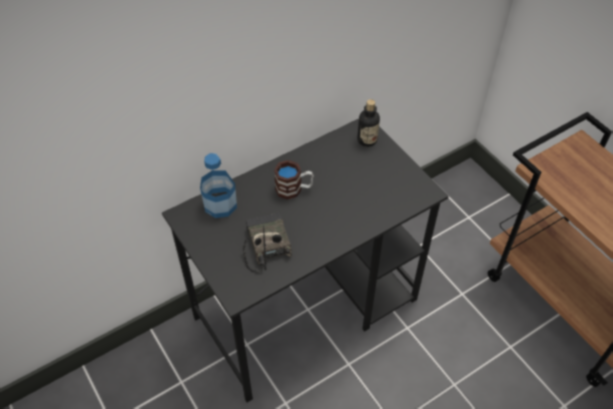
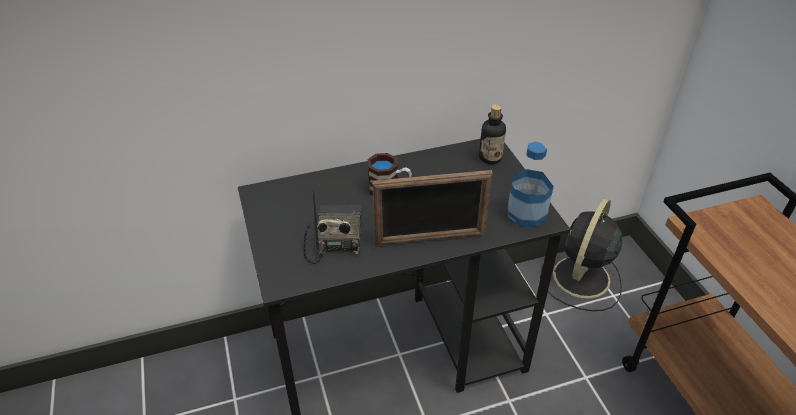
camera: 15 degrees right, 10 degrees down
(220, 204) = (302, 190): bottle -> bottle (526, 213)
(342, 229) = (430, 239): none -> picture frame
(439, 207) = (580, 279): none -> black fan

